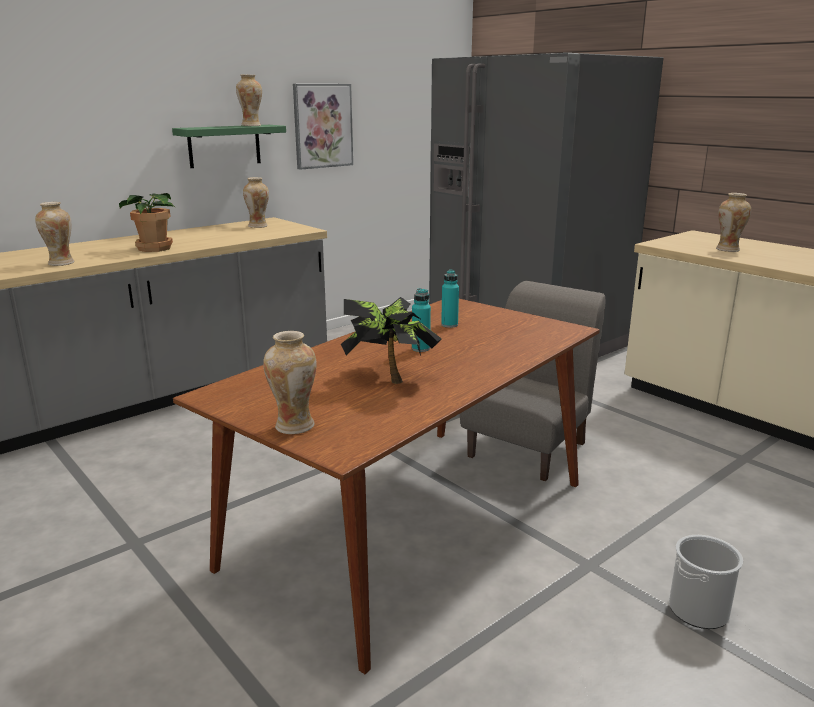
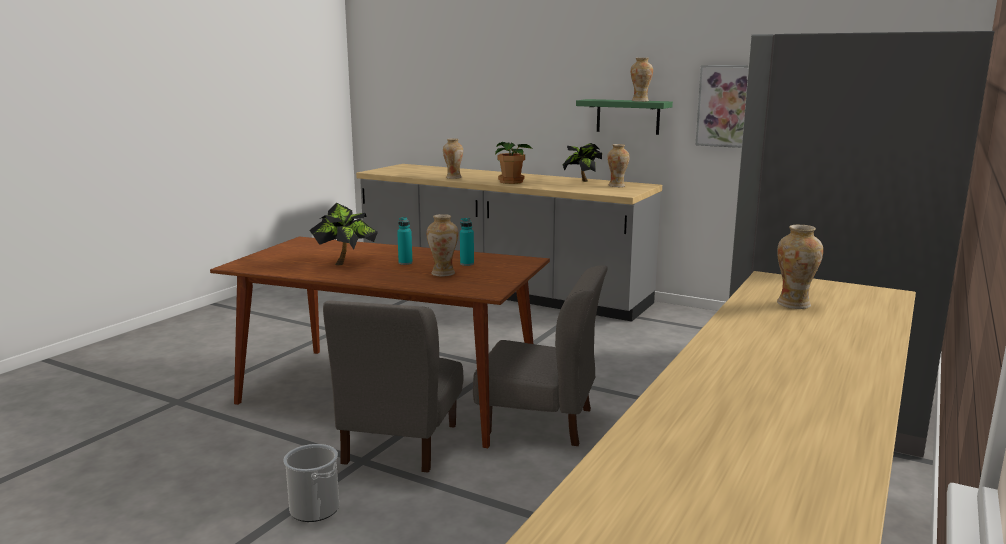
camera: 70 degrees right, 5 degrees down
(211, 231) = (582, 182): none -> potted plant
(294, 426) = (265, 256): vase -> vase (443, 273)
(553, 534) = (399, 443): none -> grey chair

